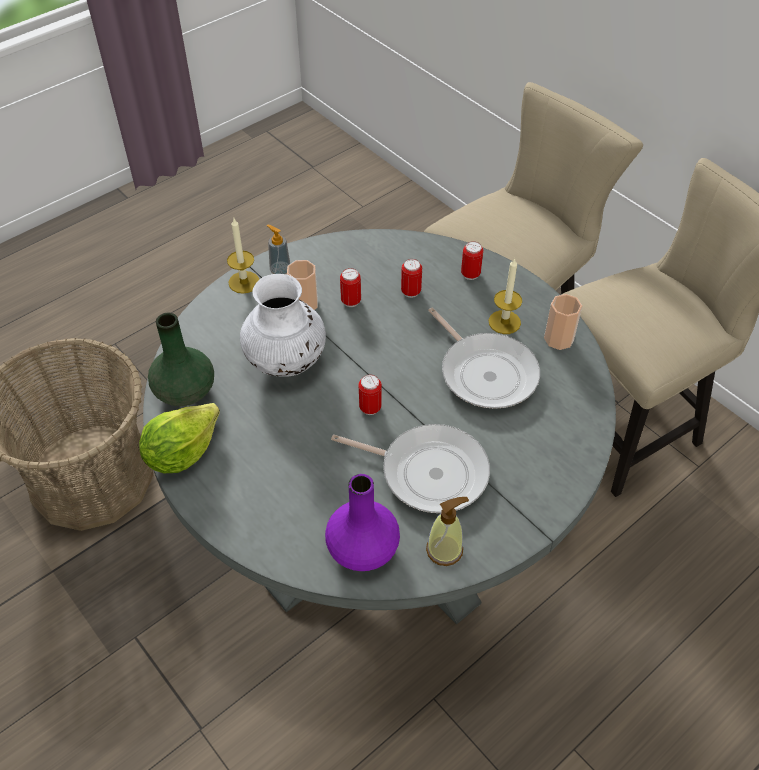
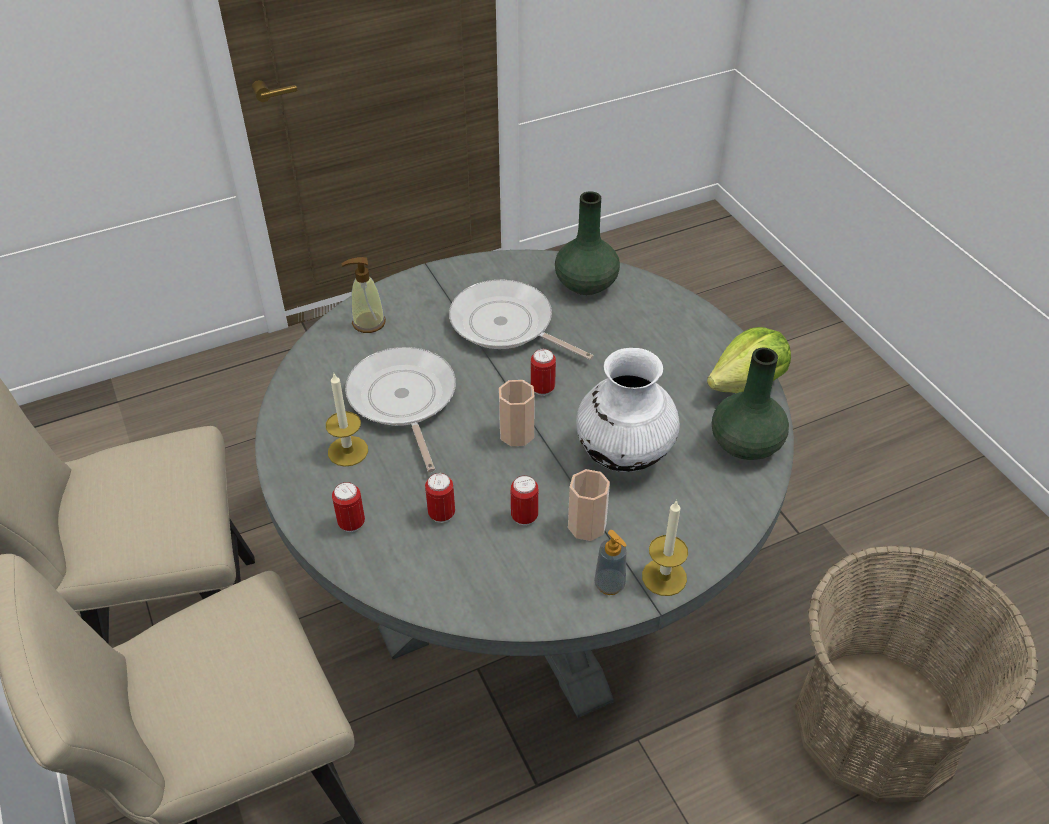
camera: 165 degrees left, 5 degrees down
(363, 549) = (585, 284): purple vase -> green vase
(445, 550) = (517, 272): soap dispenser -> soap dispenser (368, 323)
(558, 339) = (299, 419): cup -> cup (517, 434)

